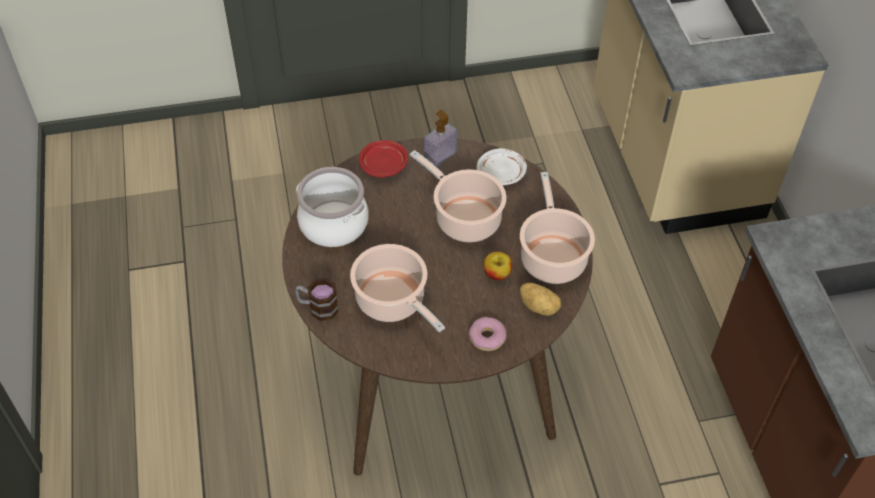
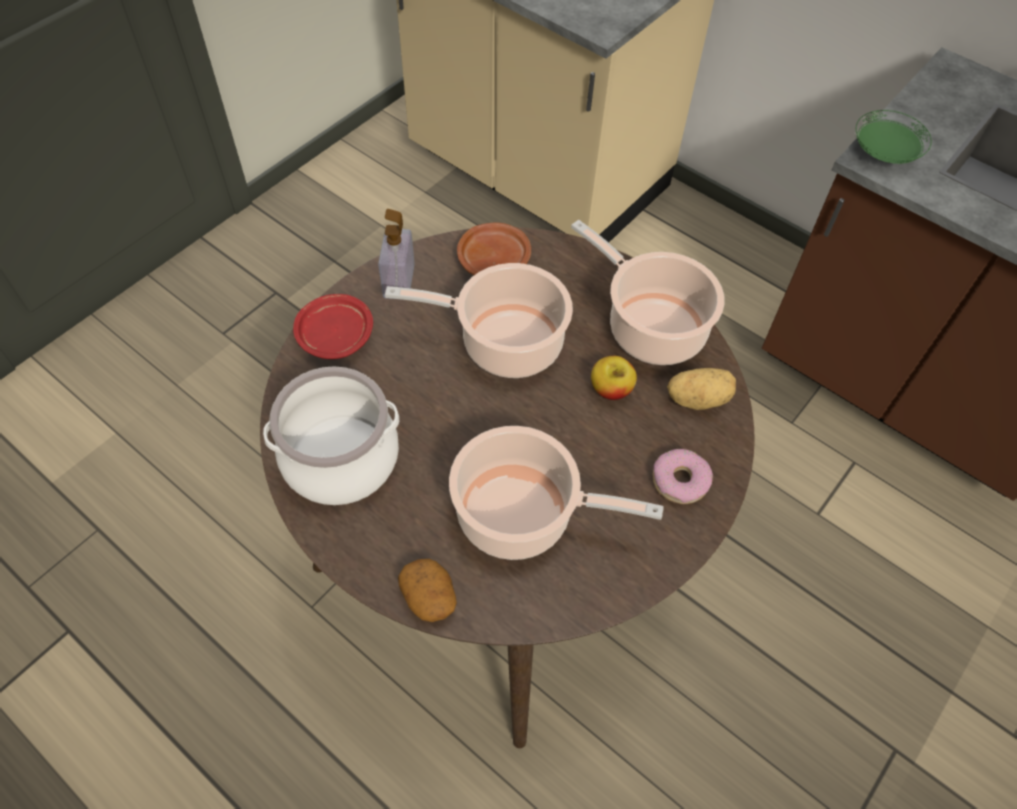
camera: 40 degrees left, 5 degrees up
(318, 307) = (429, 597): mug -> potato
(501, 173) = (494, 260): white plate -> brown plate
(785, 238) = (883, 153): none -> green plate

